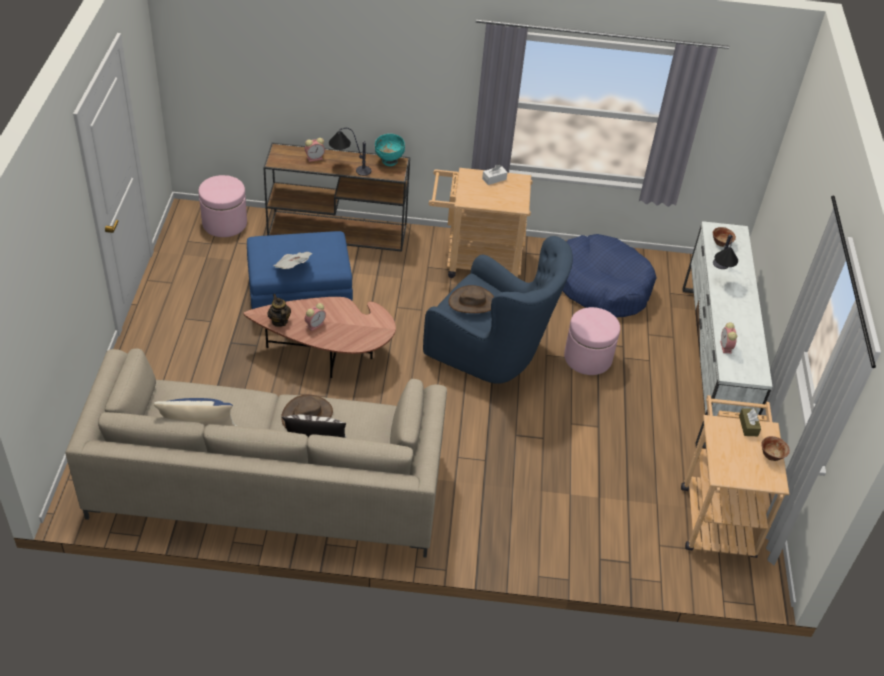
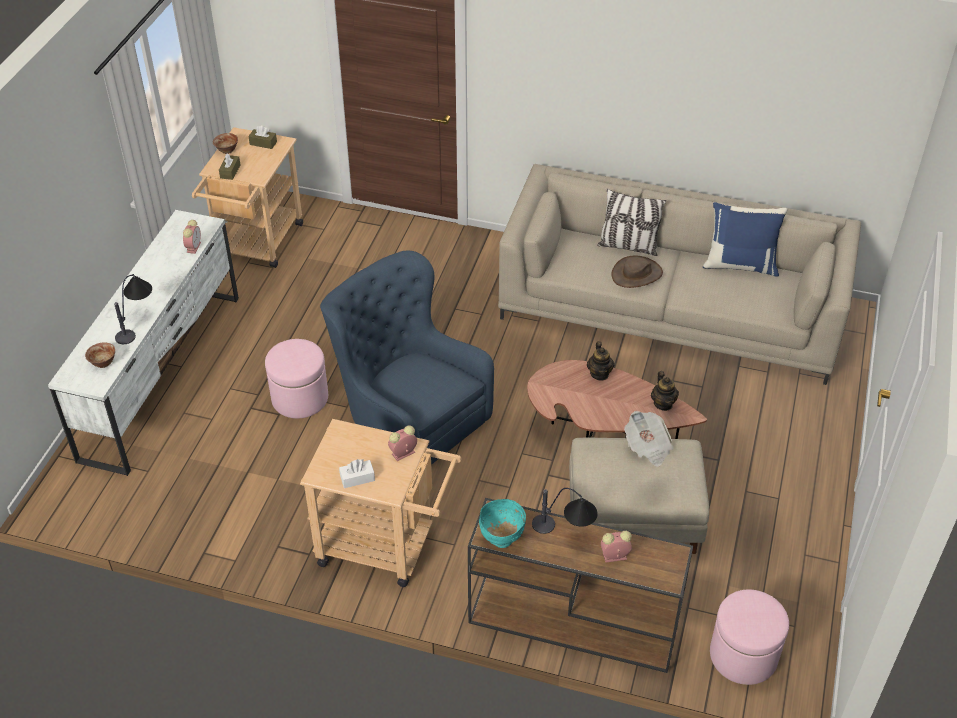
camera: 165 degrees left, 0 degrees up
(300, 295) = (632, 517): blue ottoman -> beige ottoman
(315, 324) = (621, 395): alarm clock -> alarm clock (402, 454)
(335, 341) = (599, 374): none -> teapot
(472, 302) = (433, 381): brown hat -> none
(601, 286) = (231, 490): blue dog bed -> none
(740, 471) = (263, 143): none -> brown tissue box

